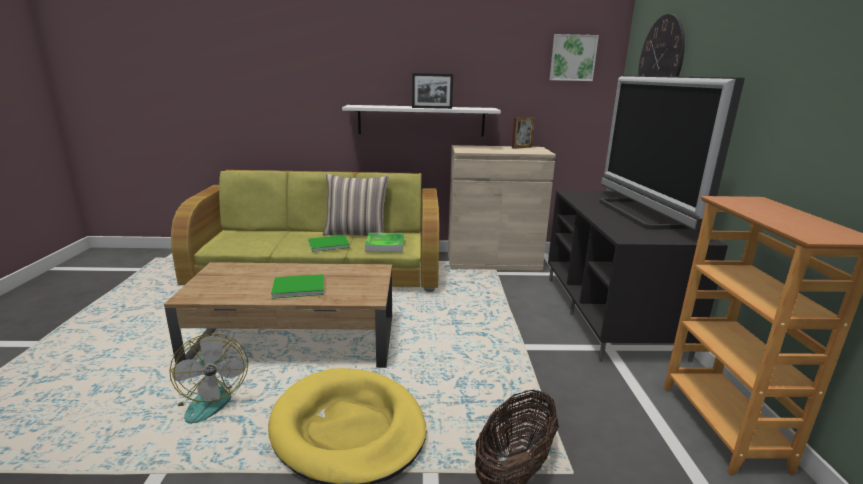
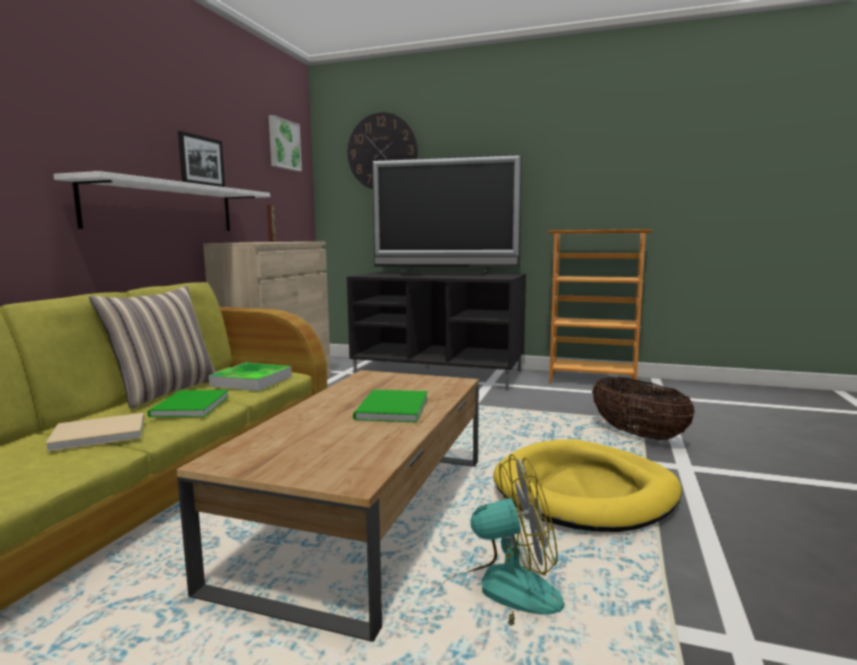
camera: 70 degrees left, 10 degrees down
(283, 240) = (96, 434): none -> beige book

